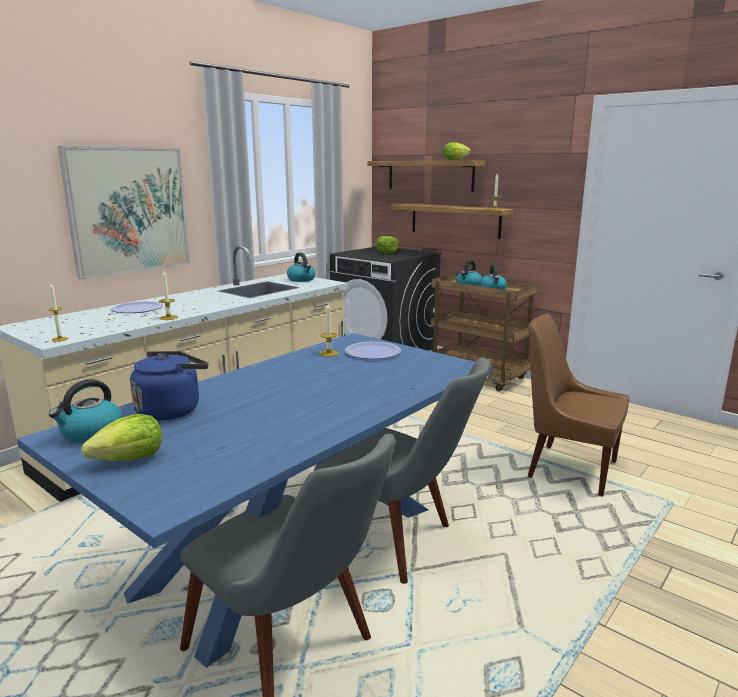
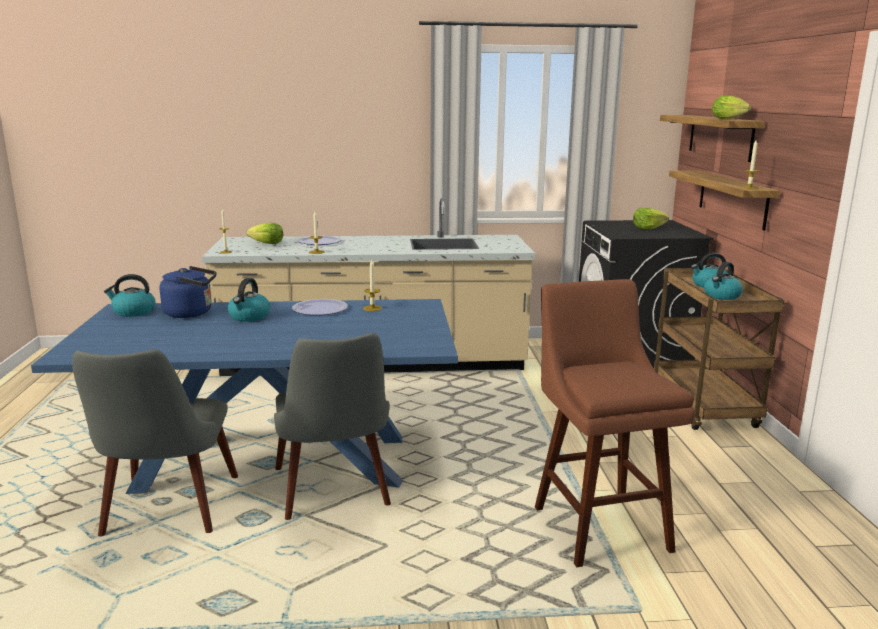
camera: 45 degrees right, 0 degrees up
(129, 210) = (353, 157): picture -> none
(130, 459) = (111, 330): lettuce -> lettuce (267, 243)
(302, 279) = (504, 242): kettle -> kettle (249, 317)
(373, 352) = (403, 317): plate -> plate (320, 309)
(568, 468) = (597, 525): brown chair -> brown stool

